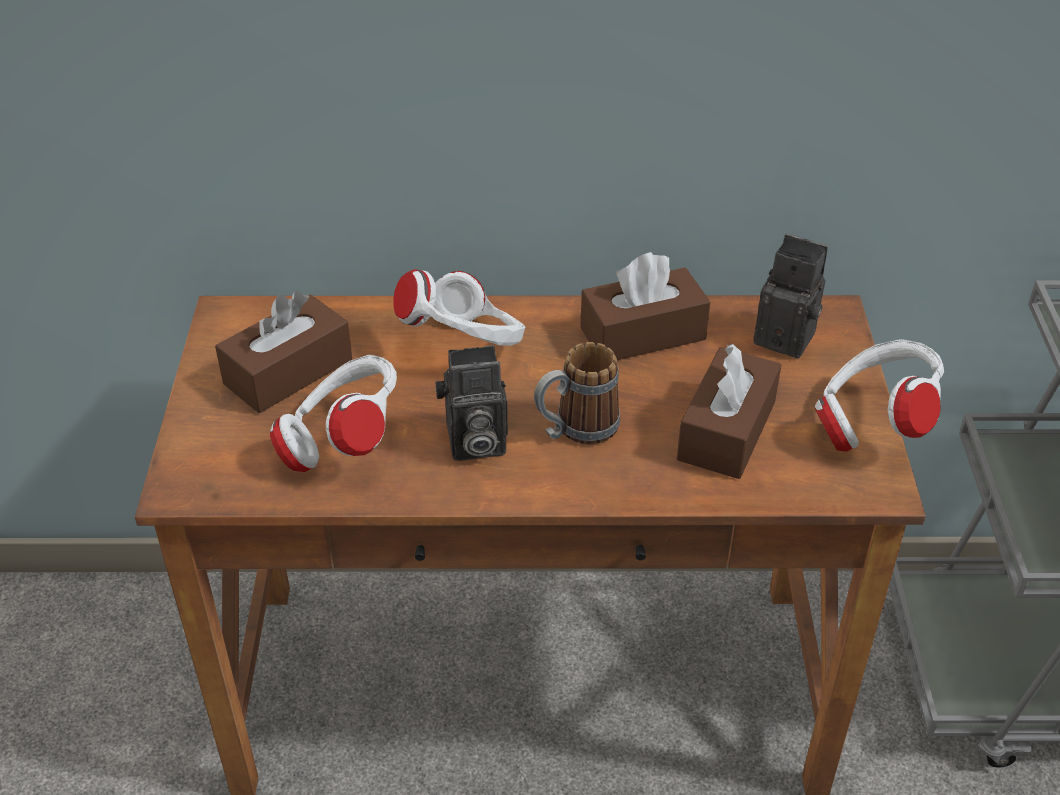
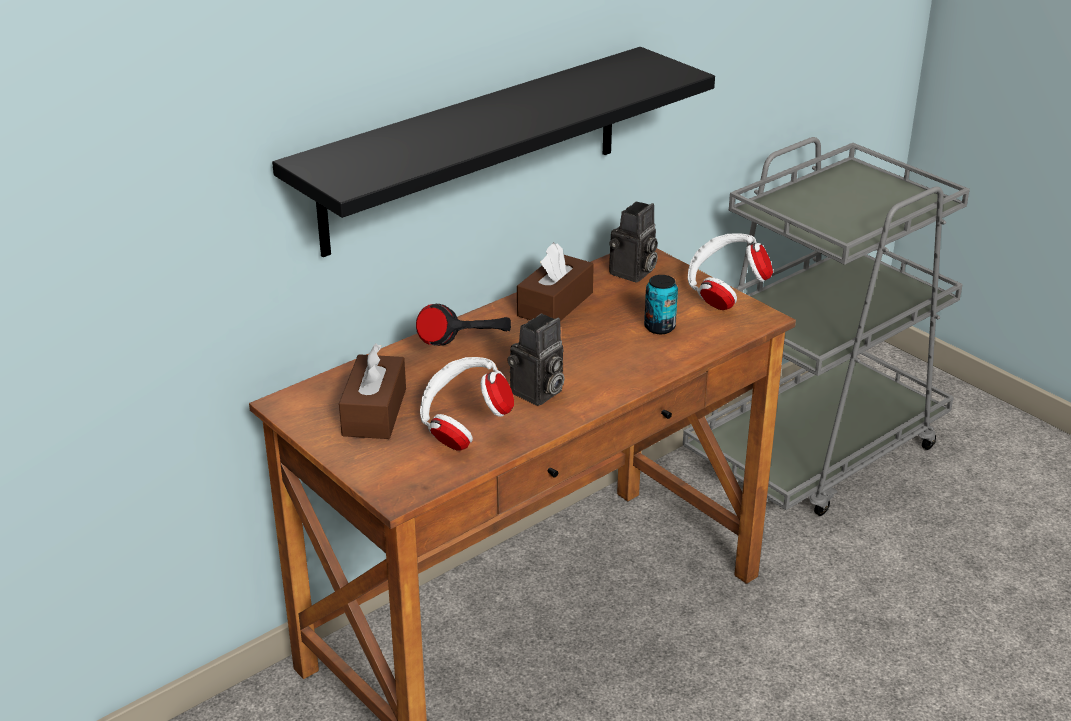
camera: 40 degrees left, 10 degrees down
(466, 347) = (465, 353): white headphones -> black headphones
(572, 88) = (473, 150): none -> black shelf
(575, 430) = (583, 362): mug -> none
(726, 431) = (659, 327): brown tissue box -> can
(788, 337) = (633, 273): camera -> camera turned 135 degrees clockwise

